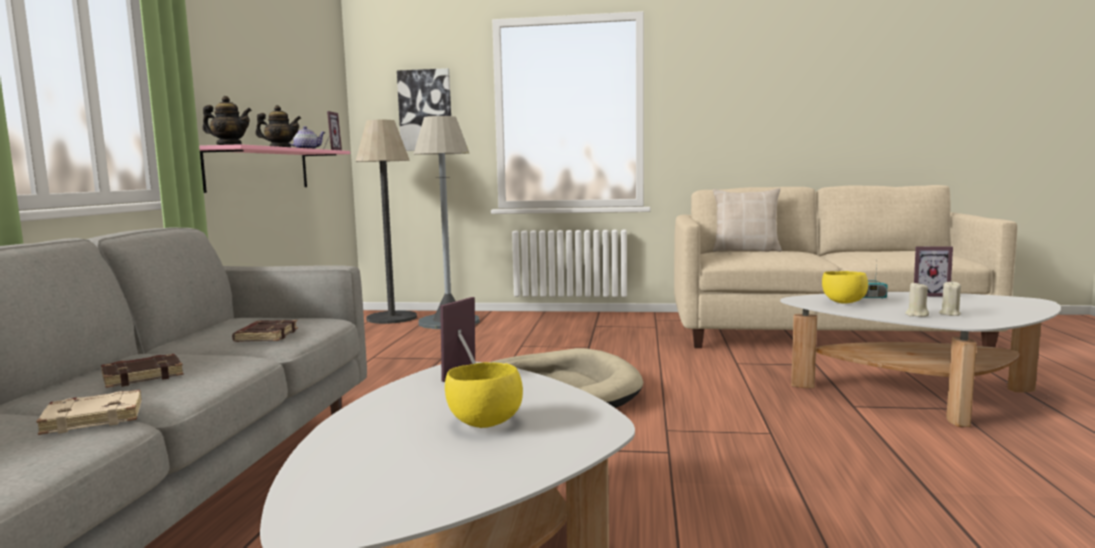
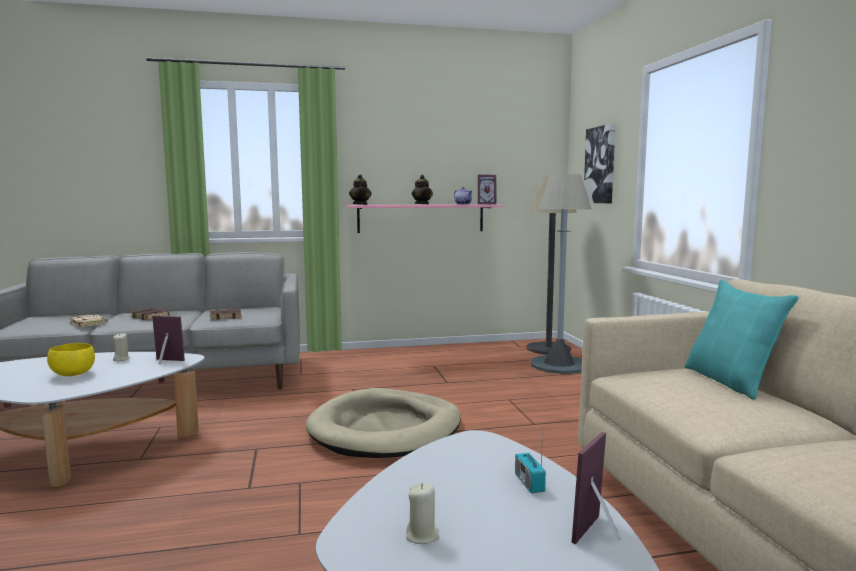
camera: 70 degrees right, 0 degrees up
(746, 250) = (731, 382): beige pillow -> turquoise pillow
(843, 302) = (473, 463): yellow bowl -> none
(916, 315) = (403, 508): beige candle -> beige candle (121, 359)
(928, 294) = (601, 534): picture frame -> picture frame turned 45 degrees clockwise

